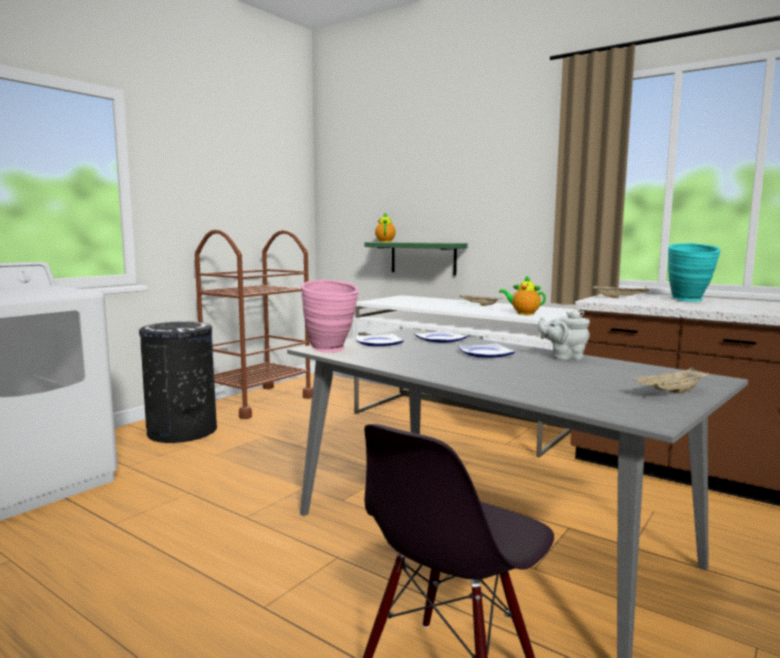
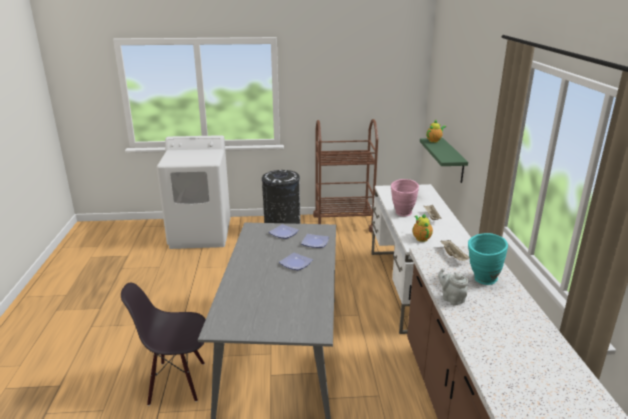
camera: 50 degrees right, 15 degrees up
(331, 351) = (252, 231): pink vase -> pink vase (402, 214)
(564, 357) = (316, 284): grey teapot -> grey teapot (451, 299)
(671, 393) = (269, 327): beige tray -> none

